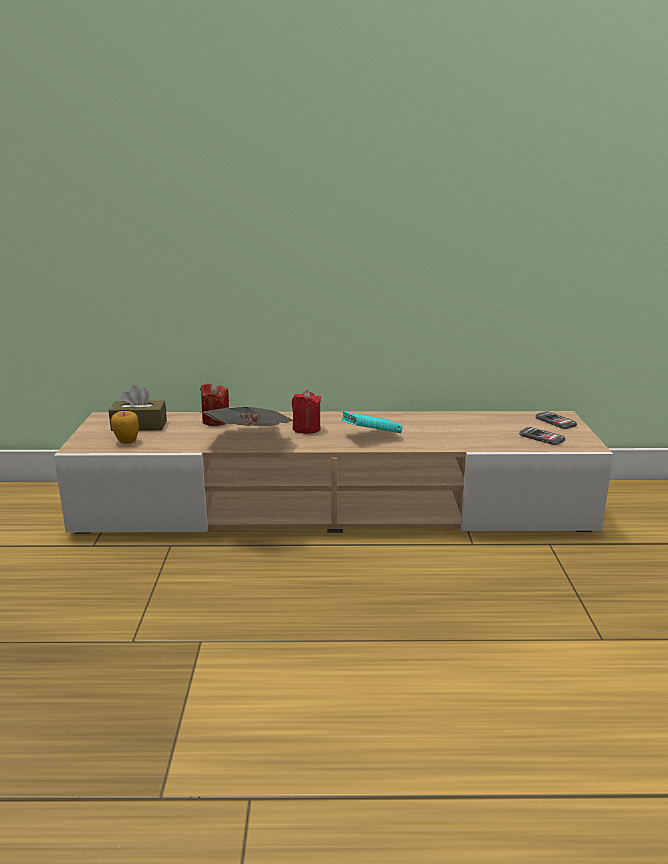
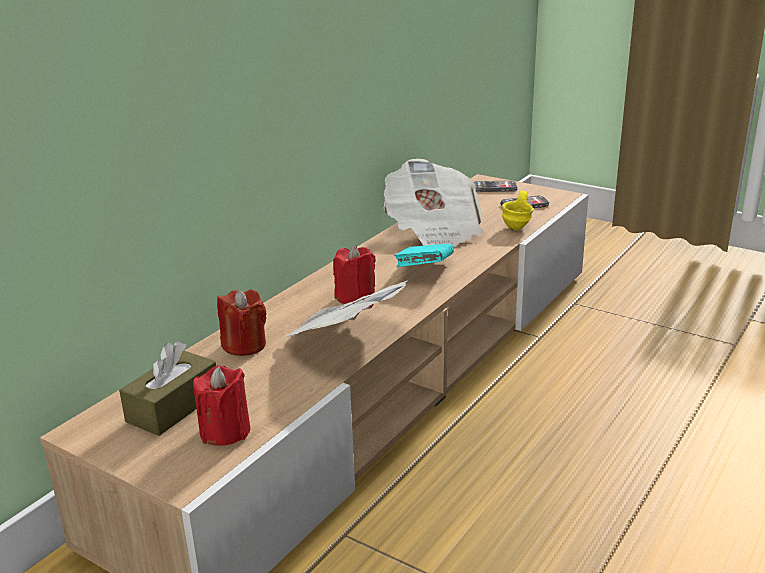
camera: 55 degrees left, 5 degrees up
(126, 441) = (225, 431): apple -> red candle
(438, 423) = (433, 231): none -> newspaper
(495, 445) = (518, 227): none -> yellow mug

